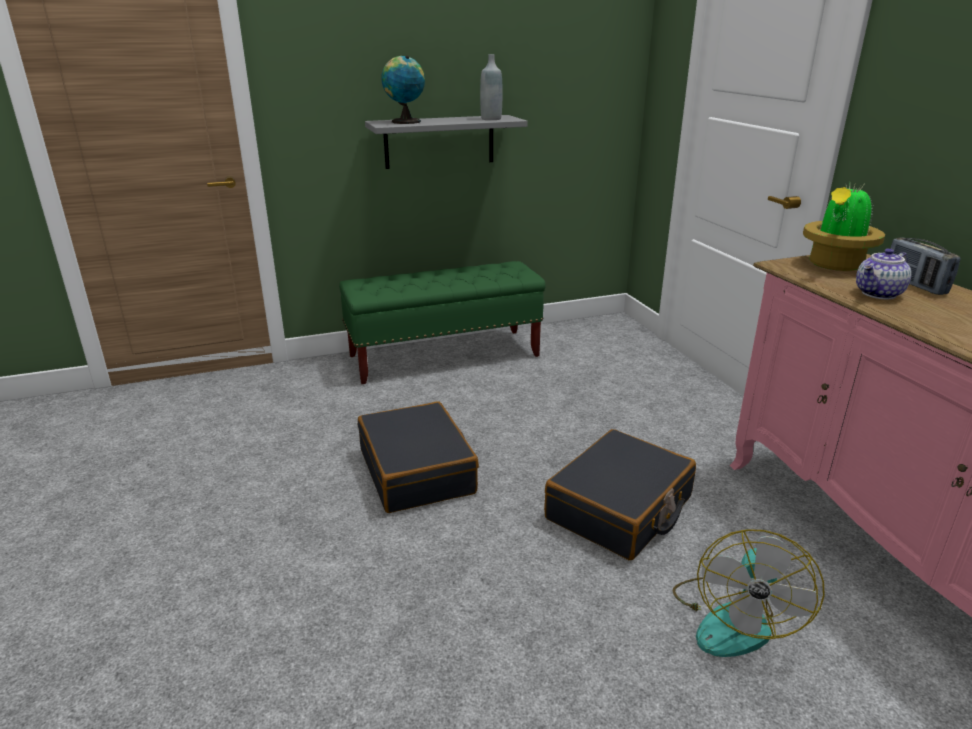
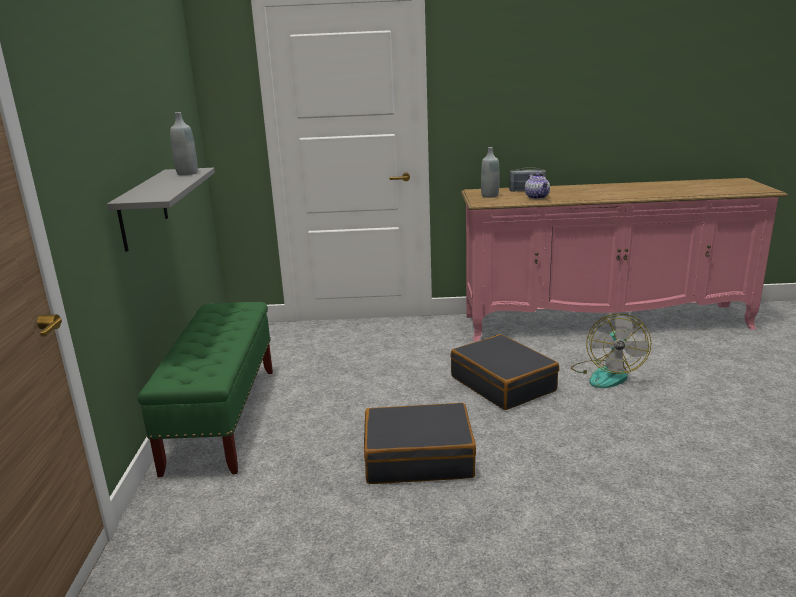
camera: 70 degrees left, 5 degrees down
(404, 121) = (149, 192): globe -> none
(733, 619) = (606, 374): fan -> fan turned 60 degrees clockwise
(834, 265) = (489, 196): potted plant -> grey bottle

